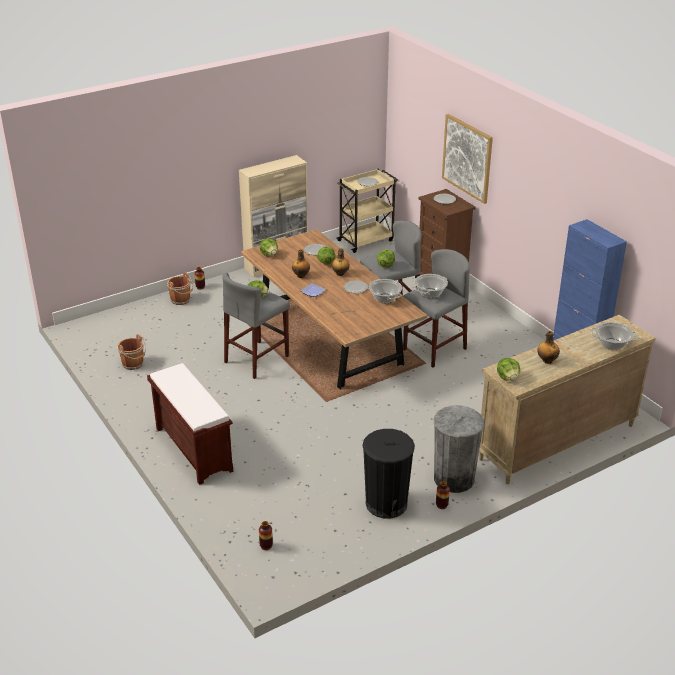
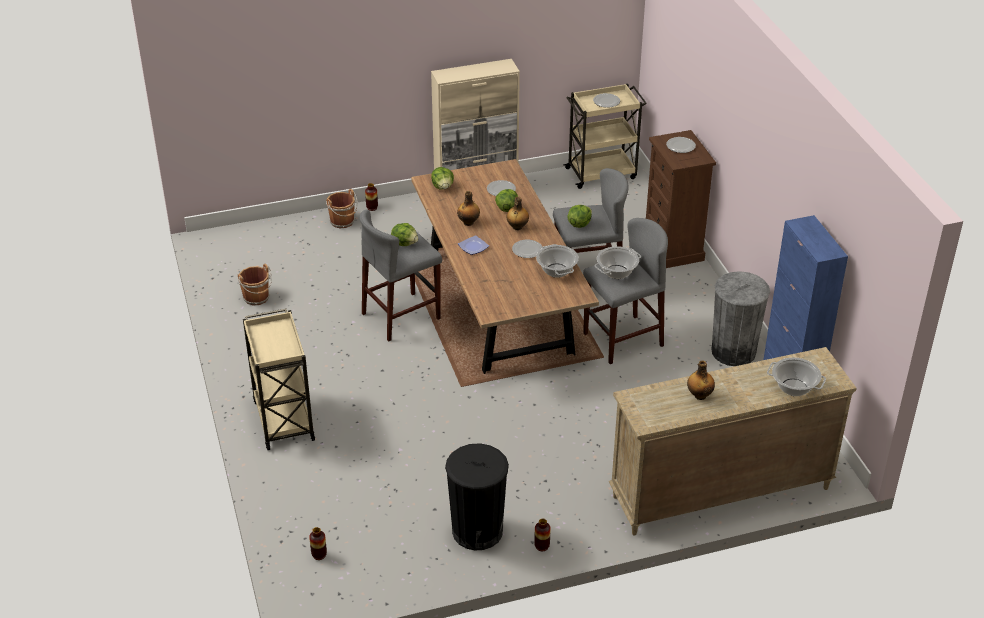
camera: 15 degrees right, 5 degrees up
(192, 449) = (283, 419): brown bench -> beige cart
(454, 478) = (571, 515): grey trash can -> grey trash can (733, 351)
(467, 158) = (712, 98): picture -> none
(508, 378) = (639, 410): lettuce -> none

